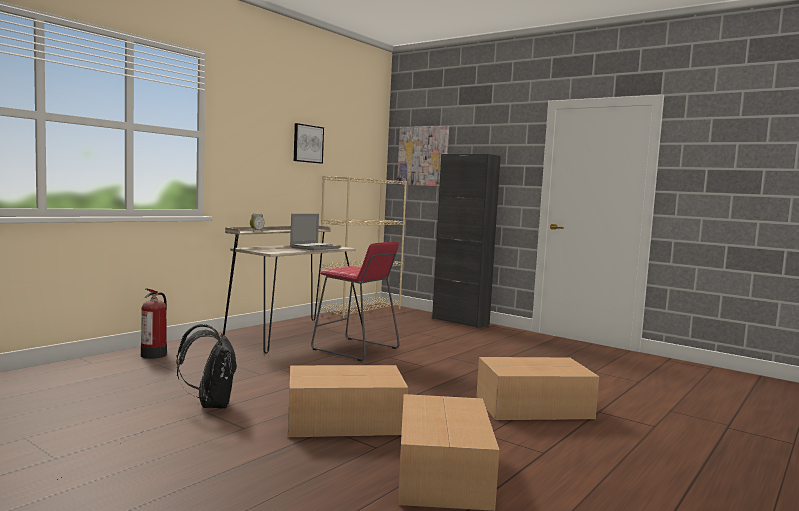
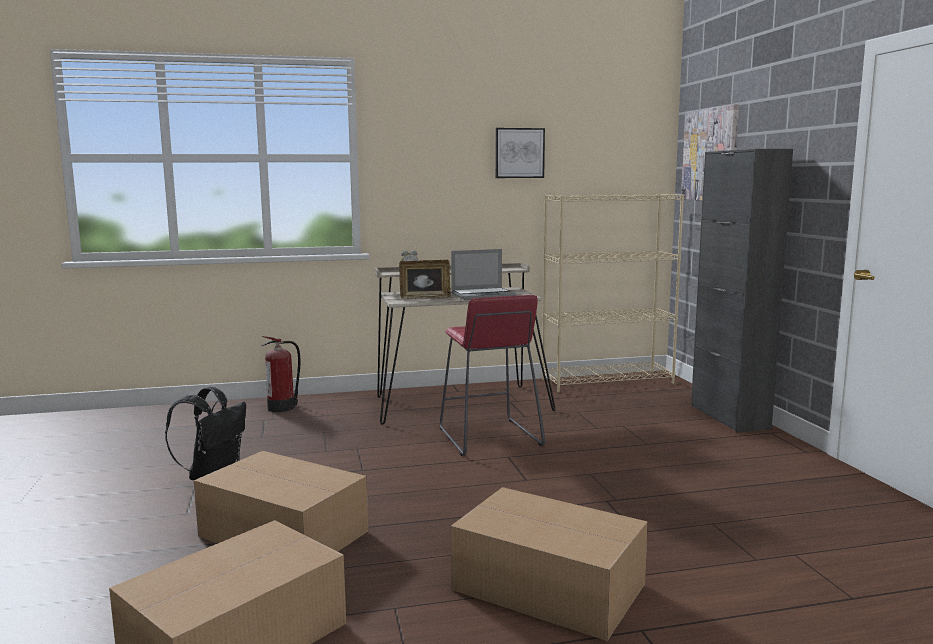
camera: 40 degrees right, 5 degrees up
(281, 250) = (425, 298): none -> picture frame

